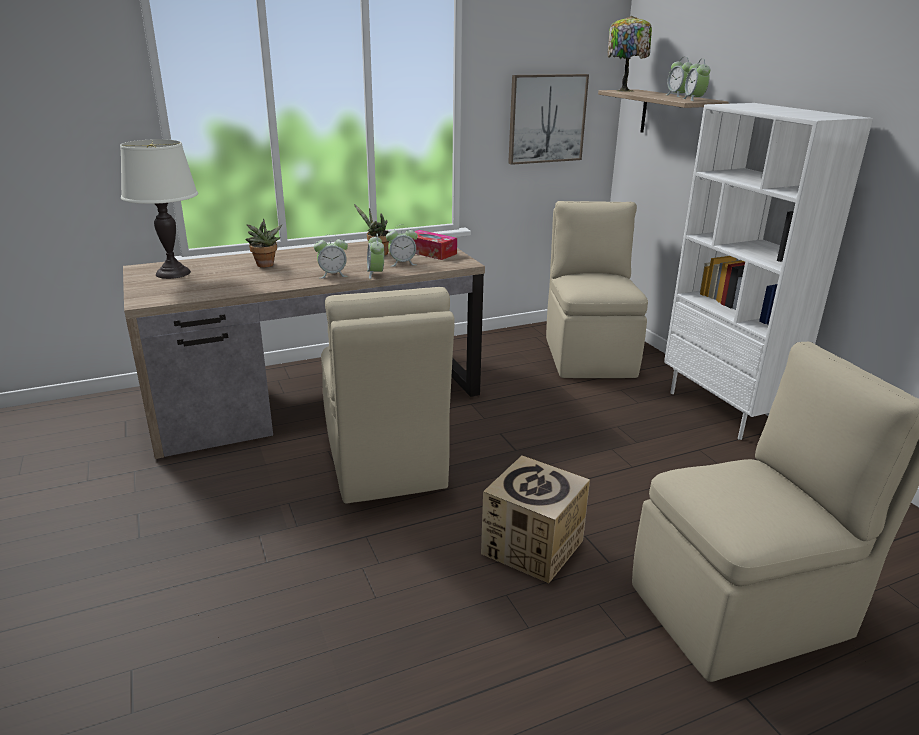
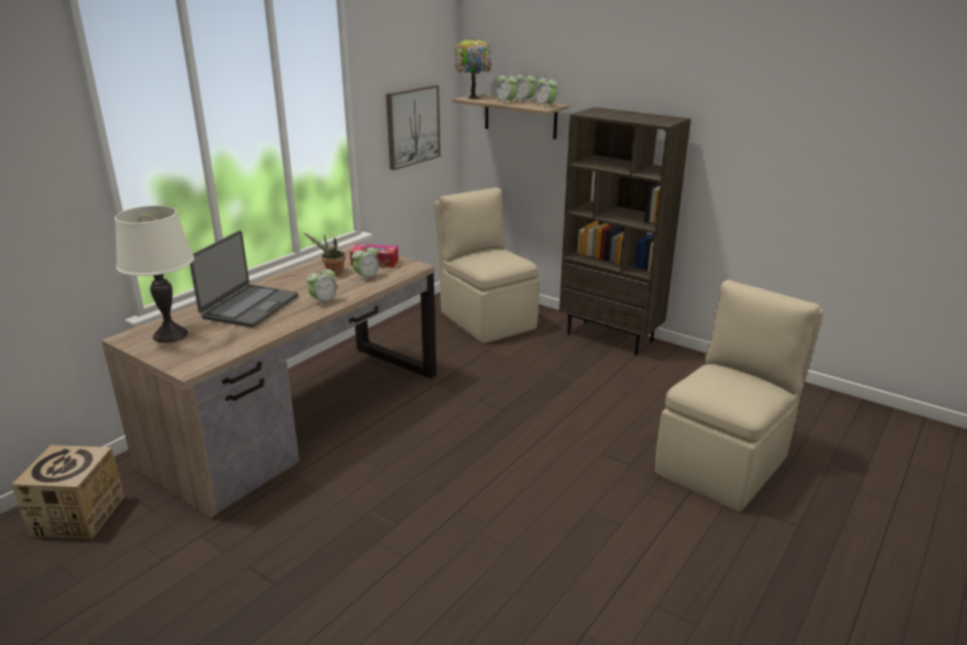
camera: 30 degrees left, 0 degrees up
(265, 266) = (249, 307): potted plant -> laptop
(376, 274) = (359, 292): alarm clock -> alarm clock (506, 102)
(385, 462) = (416, 451): beige chair -> none
(532, 547) = (577, 473): cardboard box -> cardboard box (78, 516)
(723, 410) = (610, 337): white bookcase -> brown bookcase

